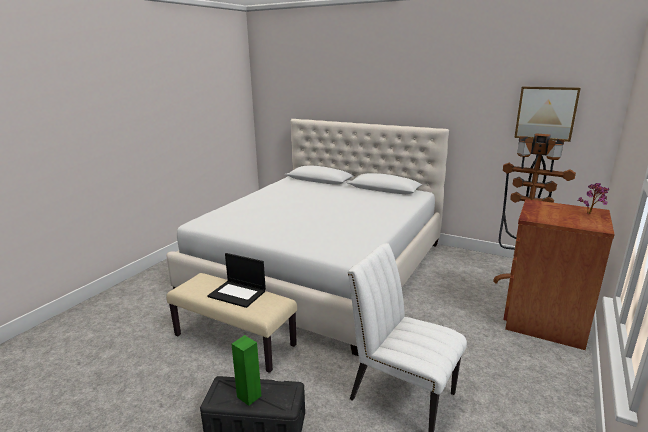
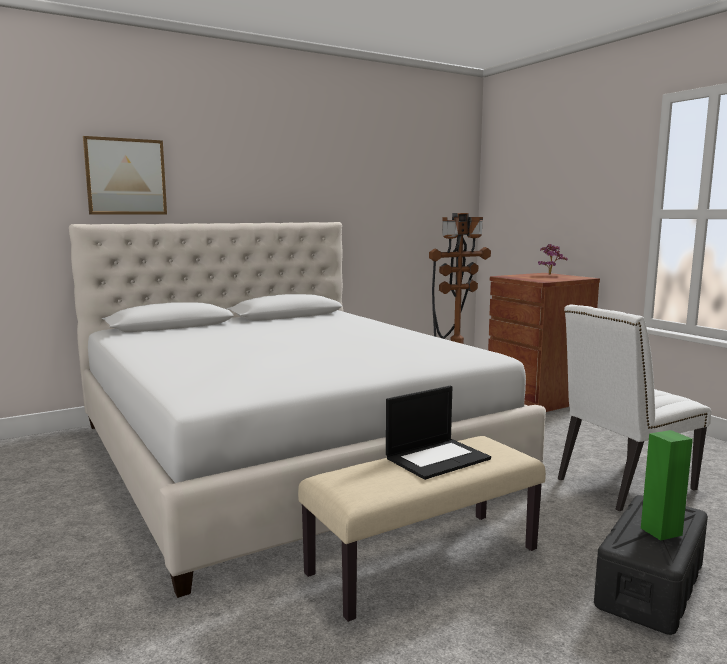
camera: 60 degrees left, 10 degrees down
(546, 113) = (425, 198): picture -> picture (126, 177)

